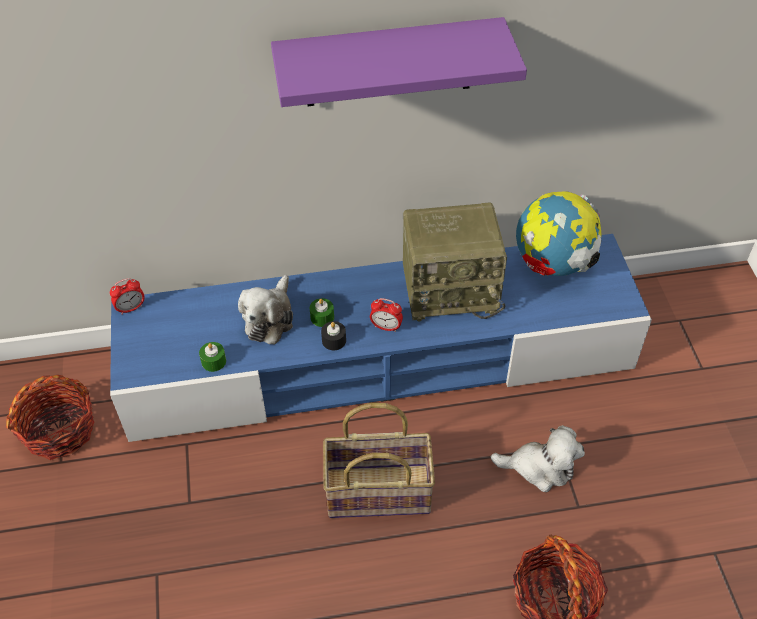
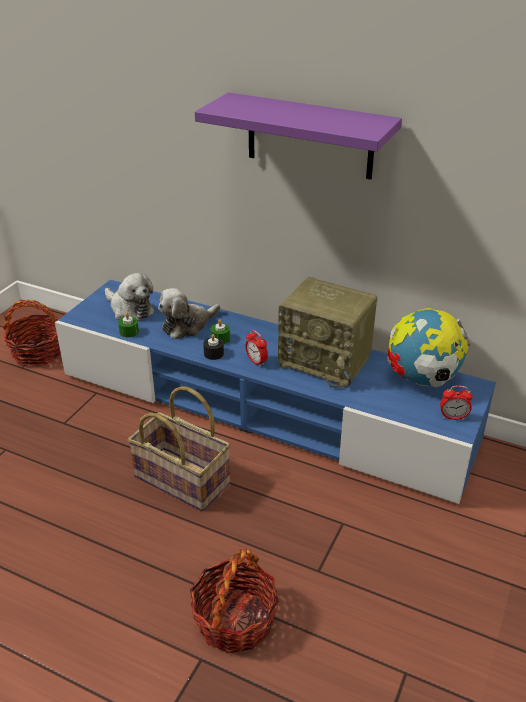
camera: 35 degrees right, 15 degrees down
(131, 308) = (115, 288): alarm clock -> alarm clock (453, 417)
(540, 467) = (314, 528): plush toy -> plush toy (130, 309)

